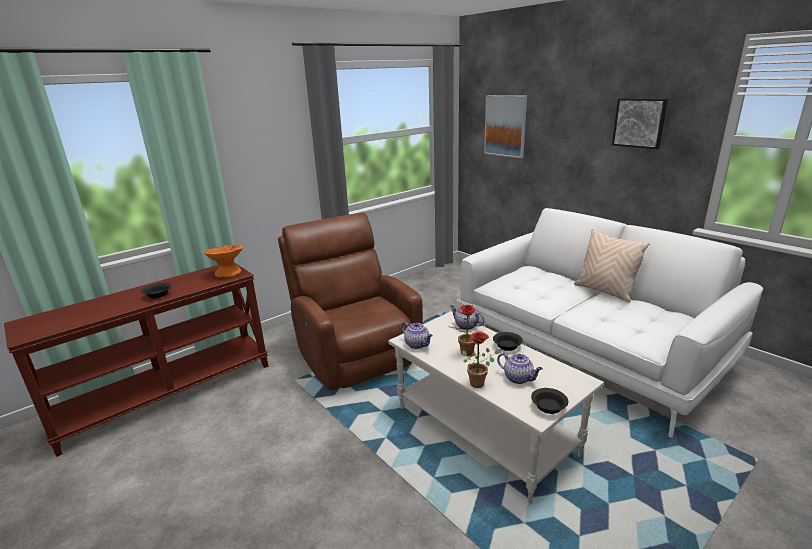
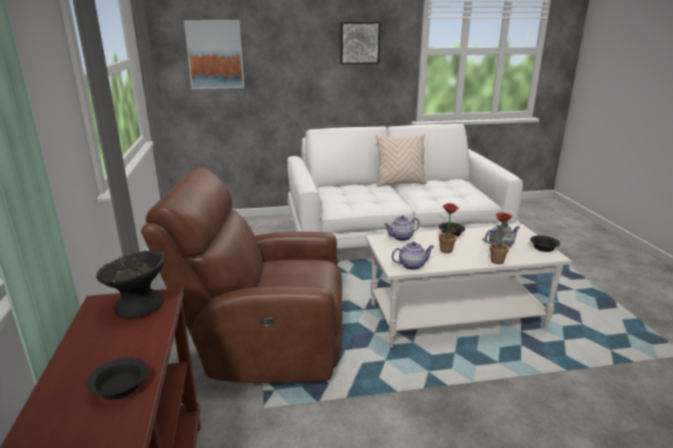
camera: 60 degrees left, 0 degrees up
(228, 273) = (139, 305): orange bowl -> black bowl

